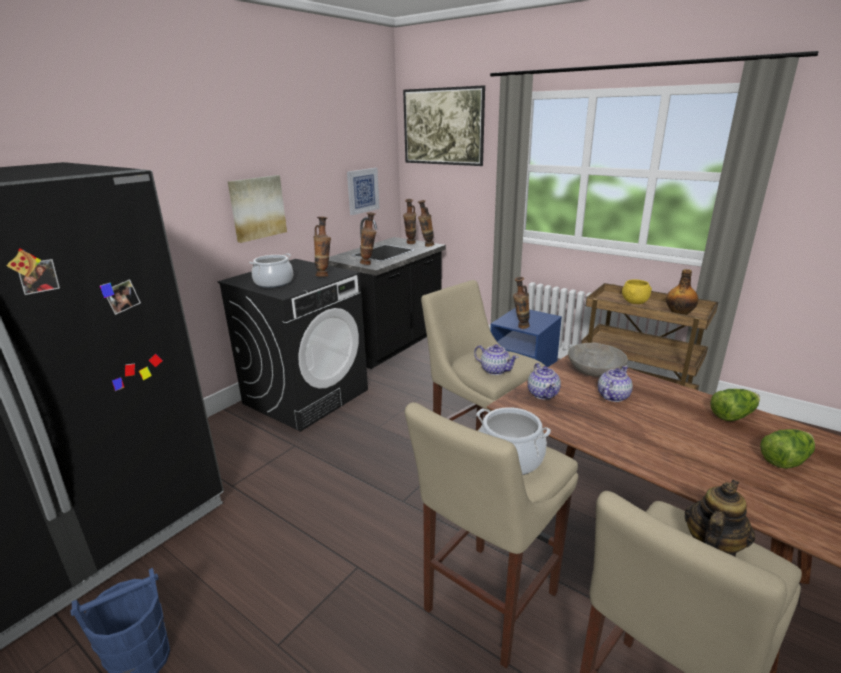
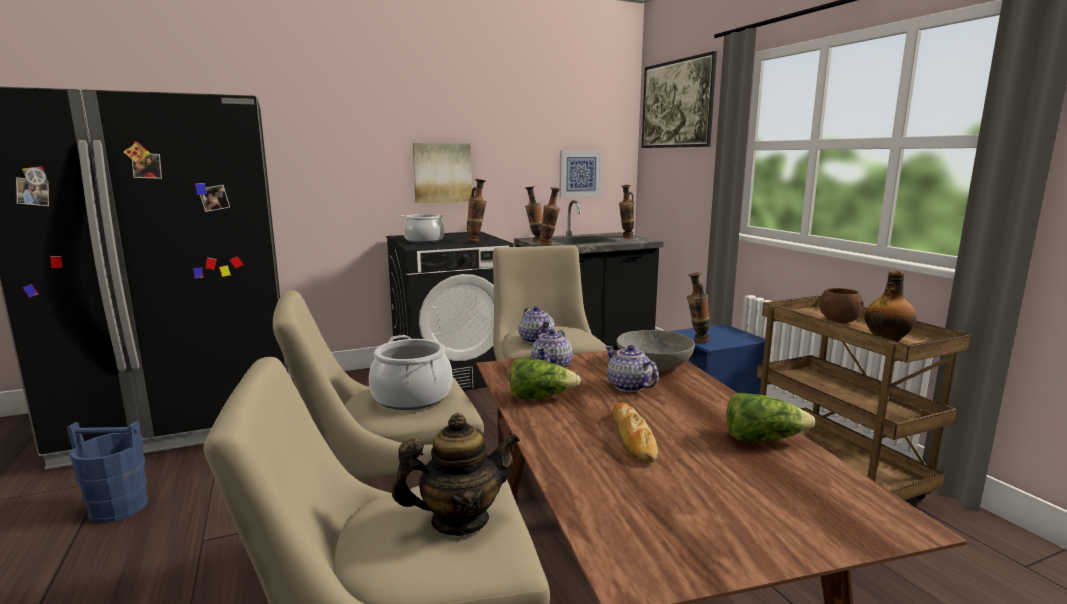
camera: 30 degrees right, 10 degrees down
(426, 246) = (639, 240): vase -> vase (534, 241)
(612, 396) = (629, 386): teapot -> teapot turned 105 degrees counterclockwise
(634, 303) = (837, 322): yellow bowl -> brown bowl
(678, 439) = (633, 437): none -> bread
(784, 459) = (749, 495): lettuce -> lettuce (540, 397)

